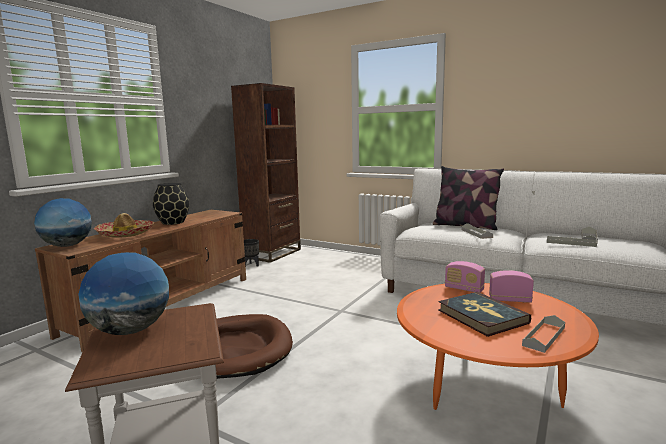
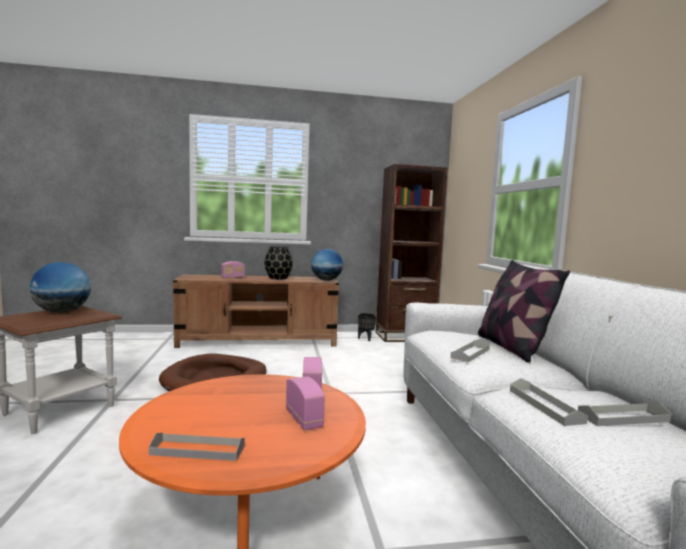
camera: 50 degrees right, 5 degrees down
(67, 246) = (192, 276): globe -> globe (326, 280)
(126, 234) = (233, 277): hat -> radio
(481, 316) = (233, 411): book -> none

